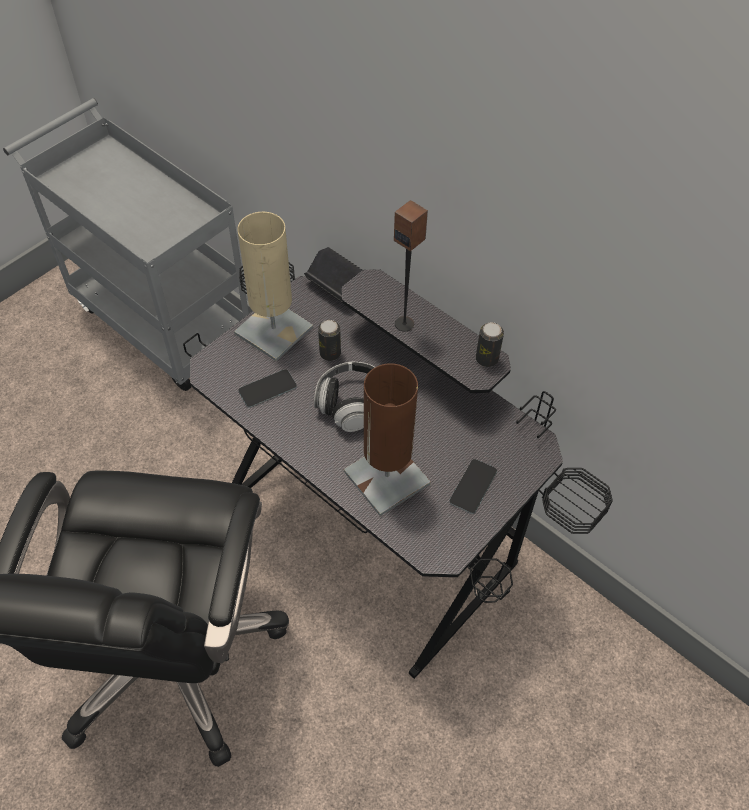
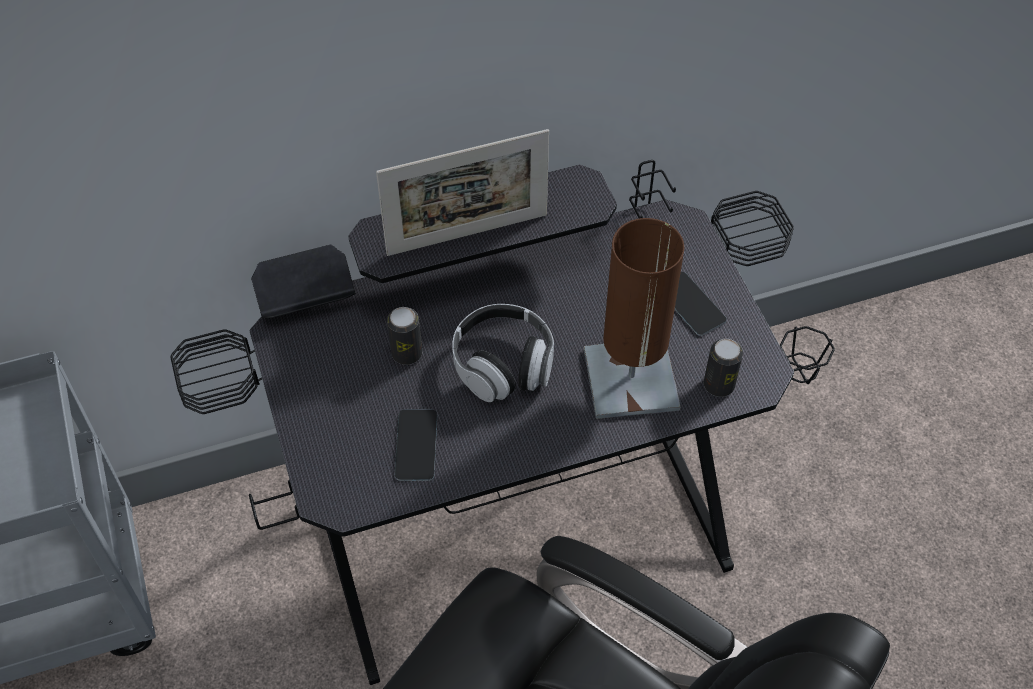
camera: 60 degrees left, 0 degrees up
(274, 330) = (324, 398): beige table lamp -> none
(404, 323) = (467, 234): speaker -> picture frame
(487, 359) = (573, 185): can -> can (719, 385)

